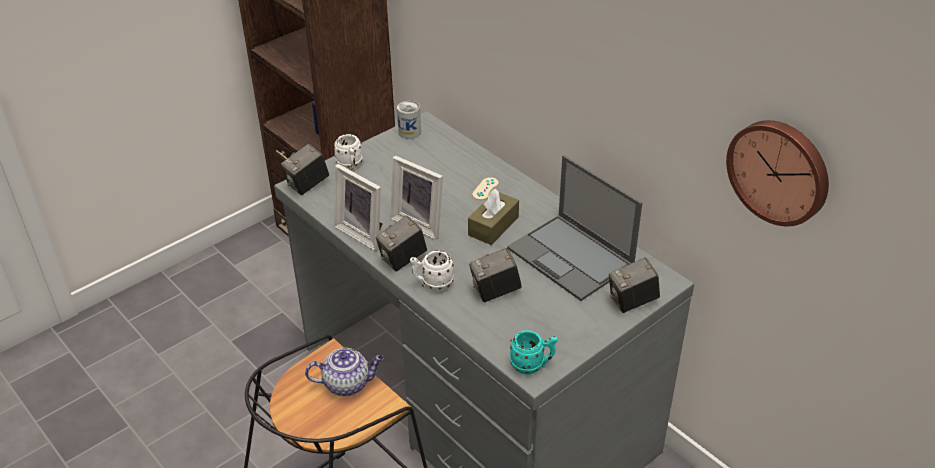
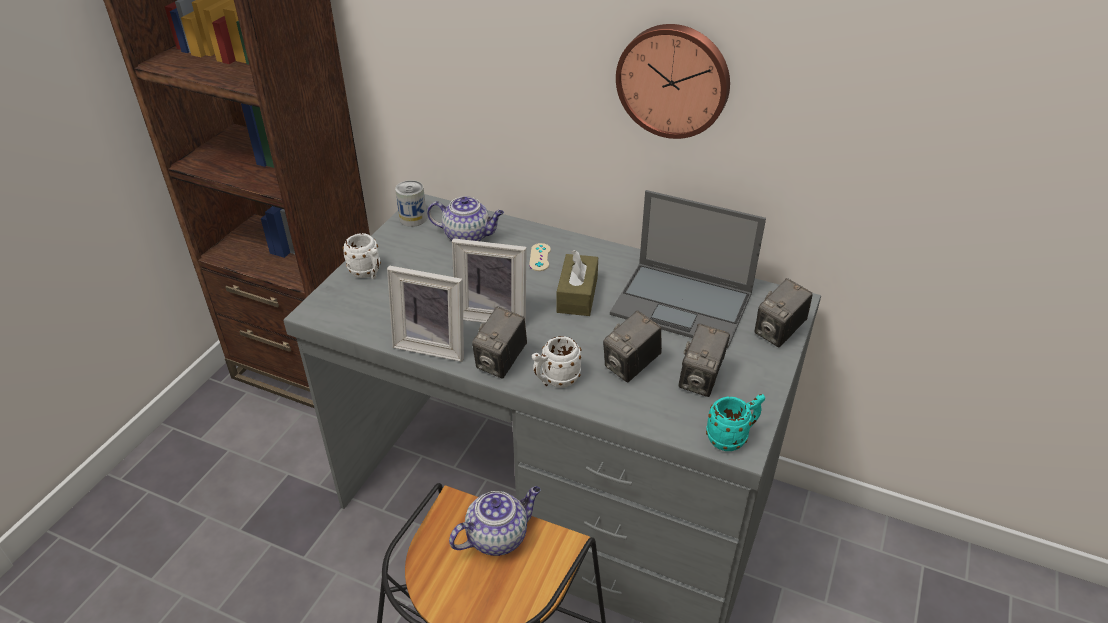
camera: 25 degrees left, 0 degrees up
(307, 185) = (327, 308): camera -> camera (700, 380)
(441, 157) = (468, 236): none -> teapot
(779, 171) = (943, 136): wall clock -> wall clock (674, 80)

